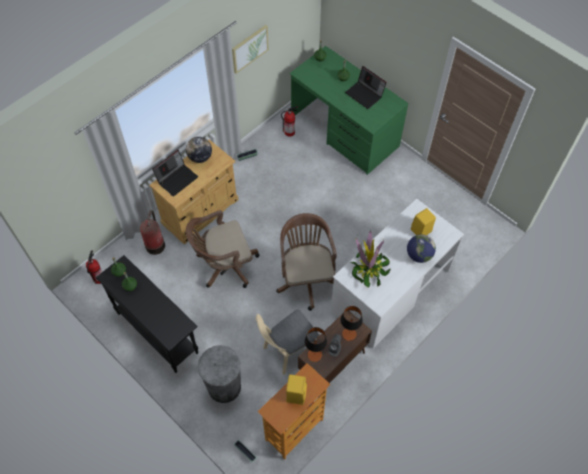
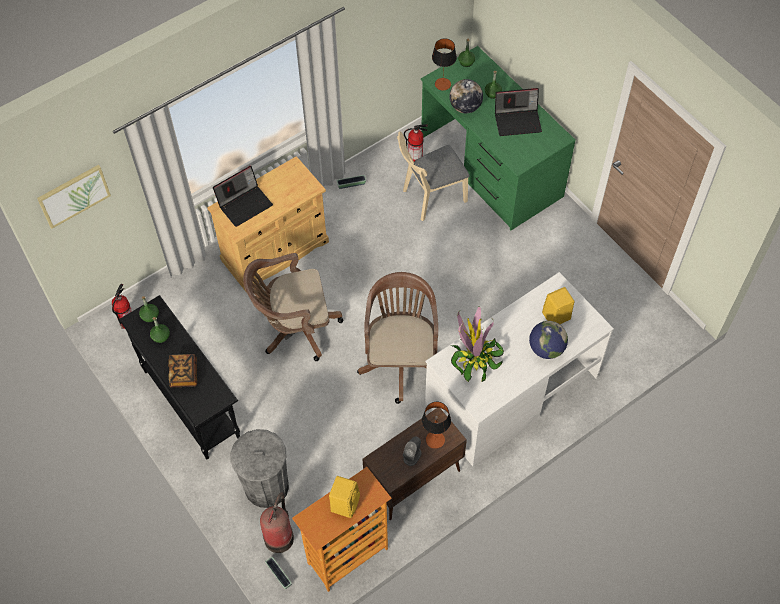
camera: 10 degrees right, 0 degrees up
(153, 312) = (184, 374): none -> book
(155, 244) = (208, 287): fire extinguisher -> fire extinguisher (279, 536)
(200, 157) = (280, 179): globe -> globe (465, 107)
(249, 48) = (364, 41): picture -> picture (73, 195)
(287, 351) = (357, 453): beige chair -> beige chair (430, 198)
(314, 354) = (384, 459): table lamp -> table lamp (443, 84)
(365, 94) = (518, 120): laptop -> laptop turned 60 degrees counterclockwise

